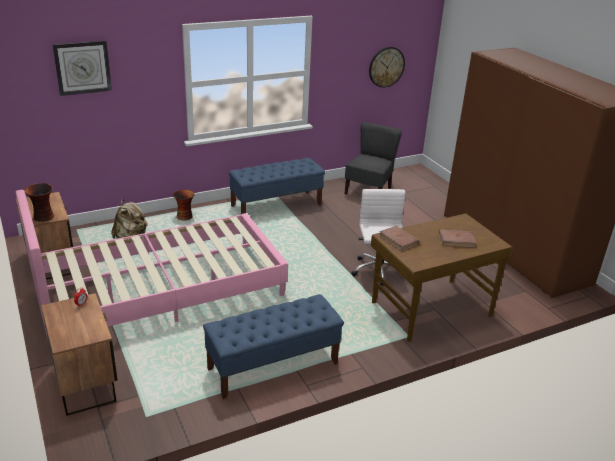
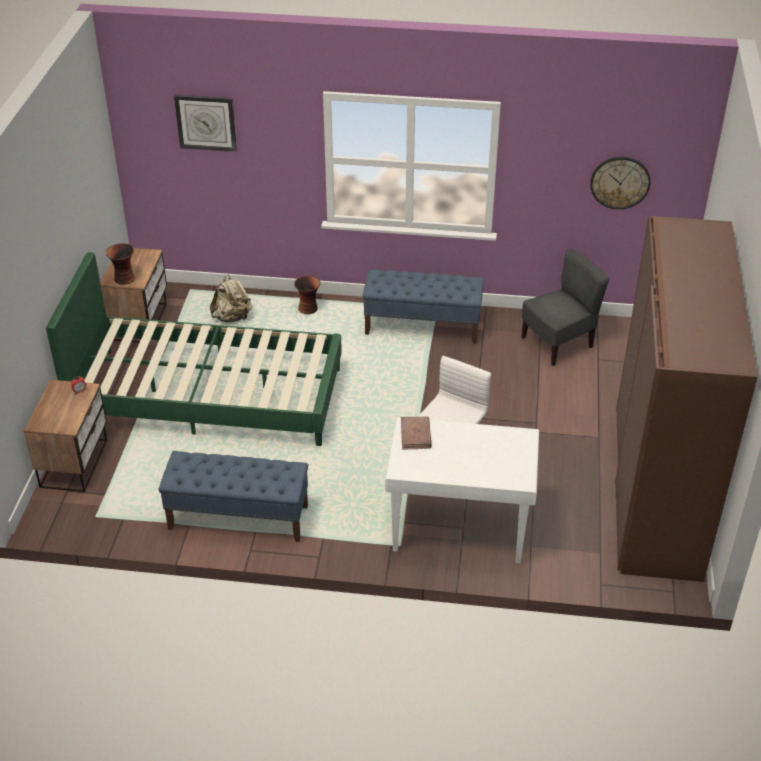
camera: 35 degrees right, 10 degrees up
(161, 292) = (208, 396): pink bed -> green bed
(430, 309) = (458, 525): brown desk -> white desk
(457, 240) = (480, 460): brown book -> none

